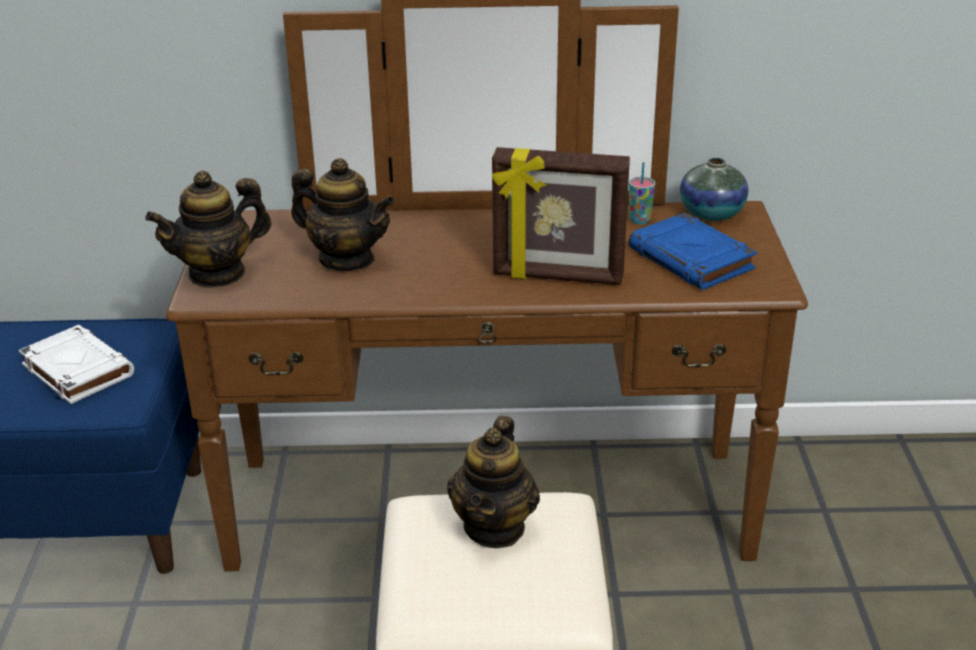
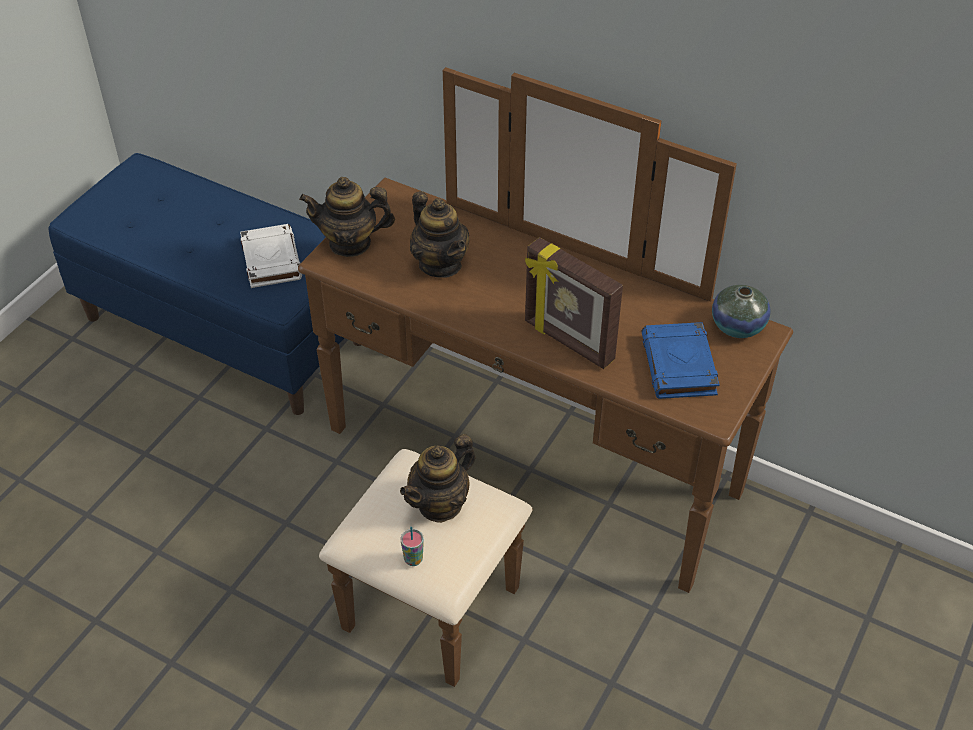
camera: 30 degrees right, 15 degrees up
(639, 220) = (676, 310): cup -> cup (413, 559)

